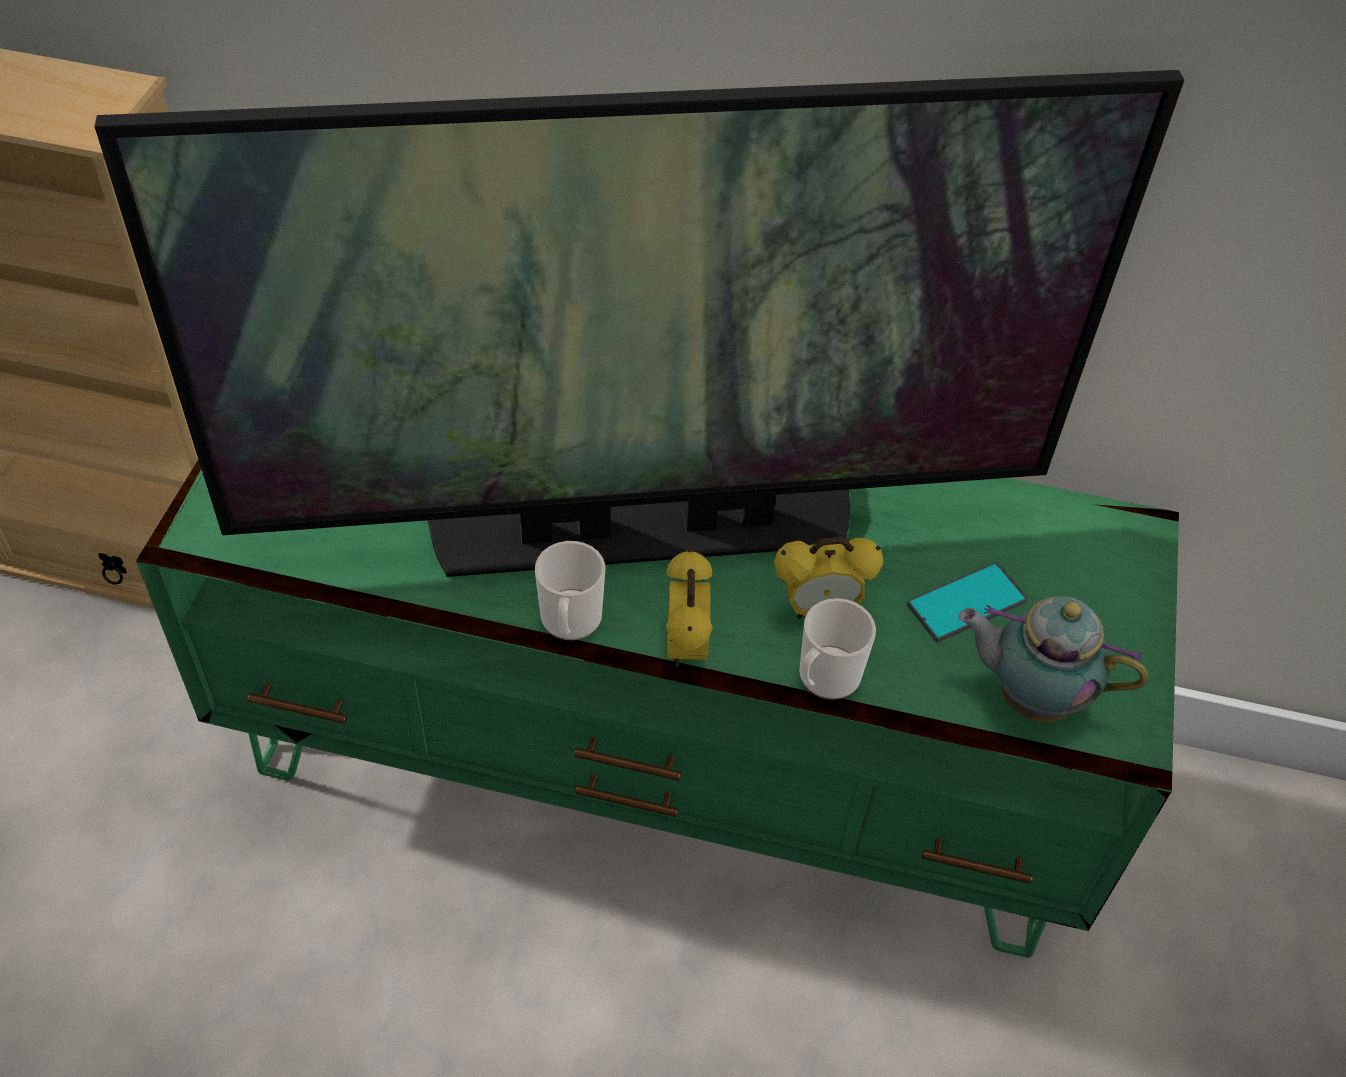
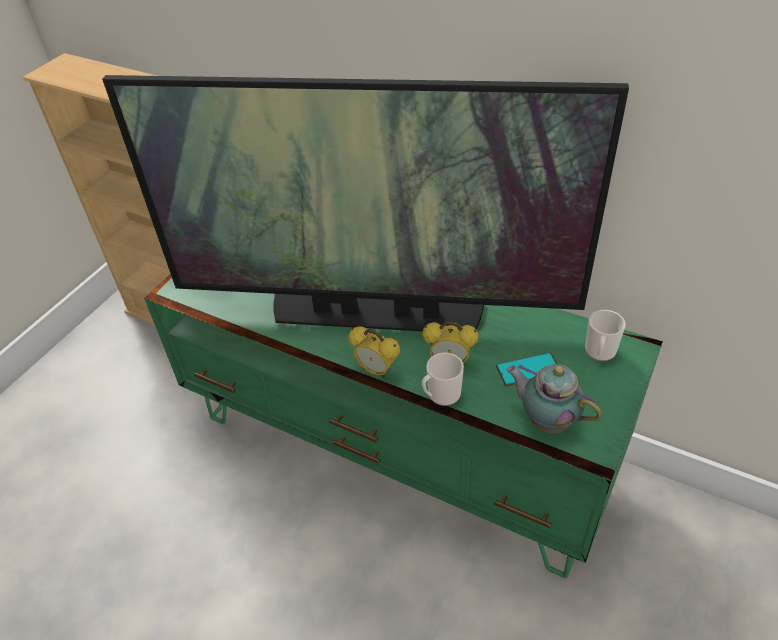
camera: 20 degrees right, 5 degrees down
(570, 622) = (325, 351): mug -> mug (599, 352)
(685, 648) = (376, 370): alarm clock -> alarm clock turned 75 degrees counterclockwise

